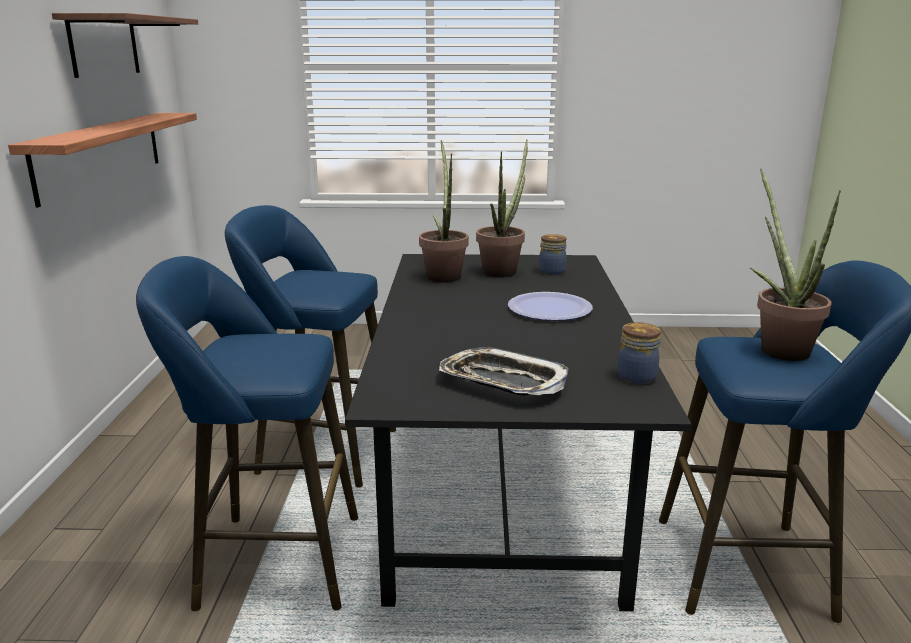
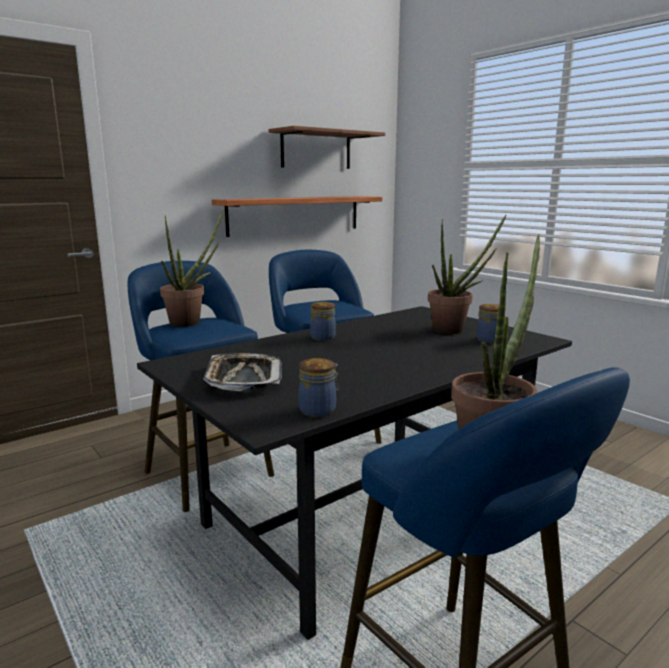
camera: 50 degrees right, 5 degrees down
(428, 315) = (322, 337): none -> jar
(443, 275) = (405, 322): potted plant -> potted plant (191, 322)
(549, 309) = (405, 357): plate -> none

